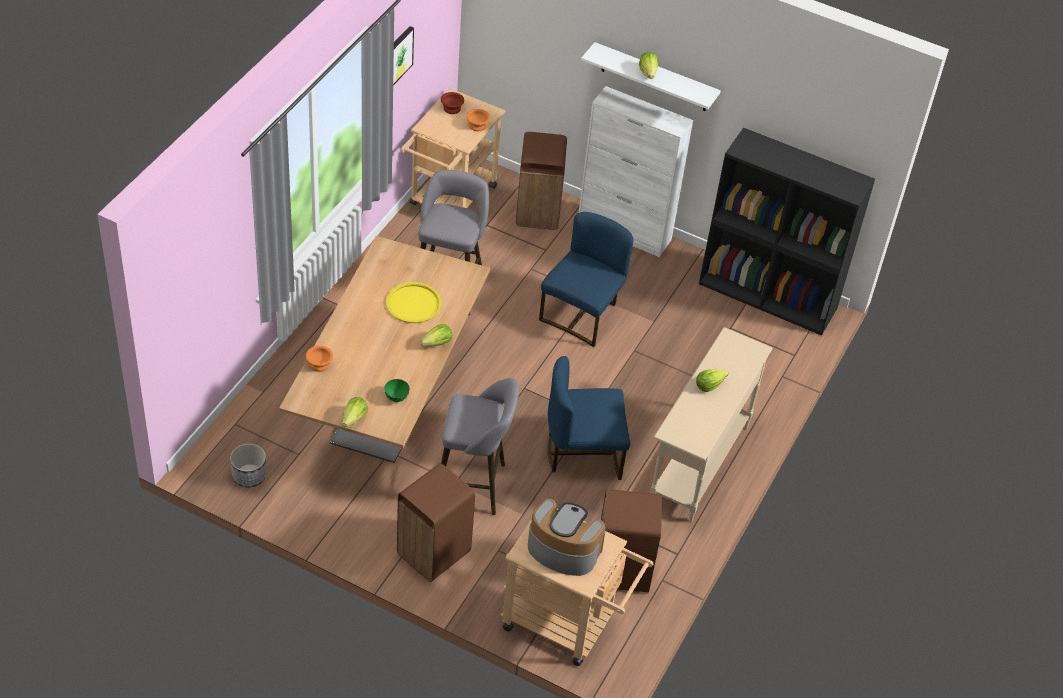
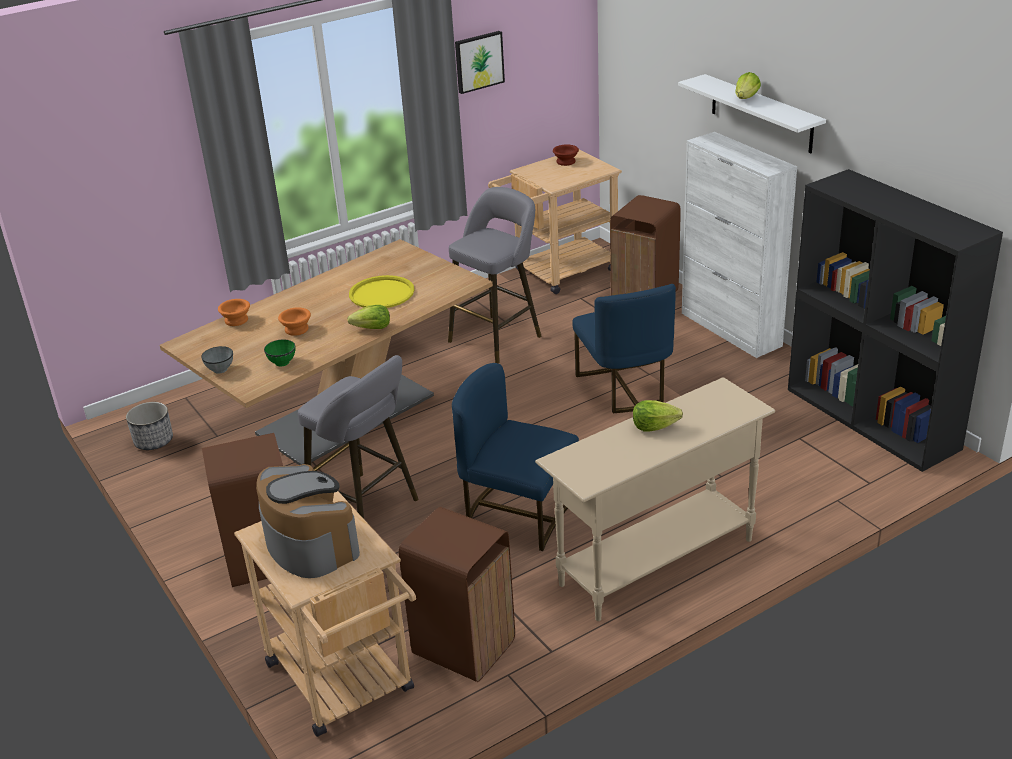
camera: 35 degrees right, 15 degrees down
(354, 418) = (220, 369): lettuce -> grey bowl
(478, 125) = (581, 176): orange bowl -> orange bowl (297, 329)
(582, 314) = (624, 388): blue chair -> blue chair turned 105 degrees clockwise

